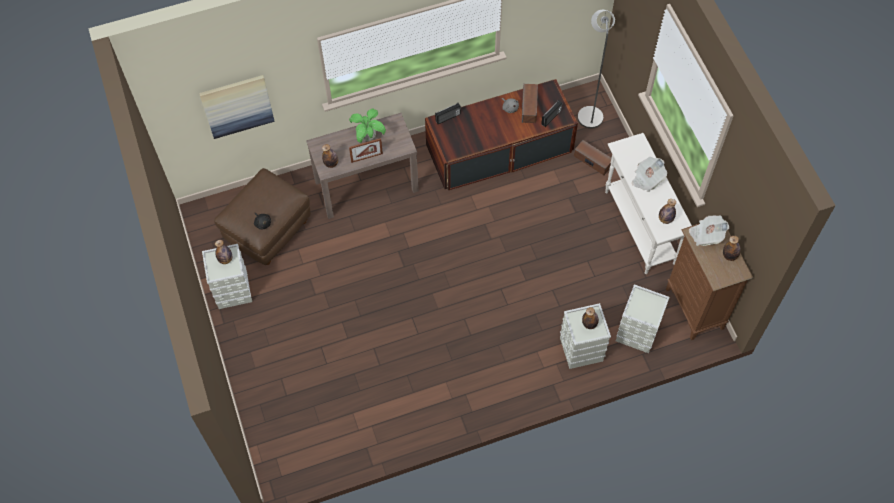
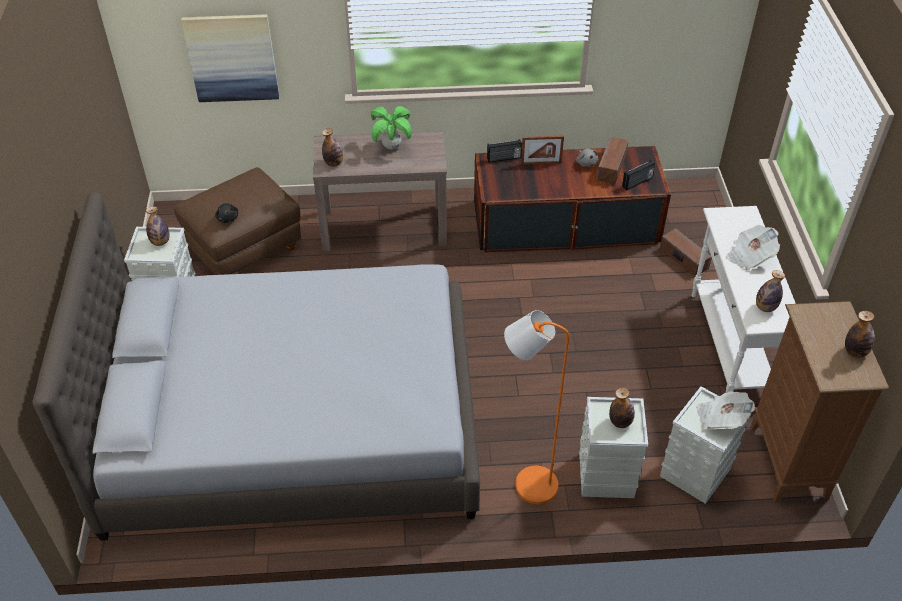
camera: 15 degrees right, 15 degrees down
(361, 366) = (292, 424): none -> grey bed
(366, 157) = (380, 166): picture frame -> picture frame (541, 163)
(532, 370) = (527, 485): none -> orange floor lamp
(589, 113) = (693, 208): grey floor lamp -> none
(706, 235) = (823, 318): newspaper -> newspaper (721, 418)

